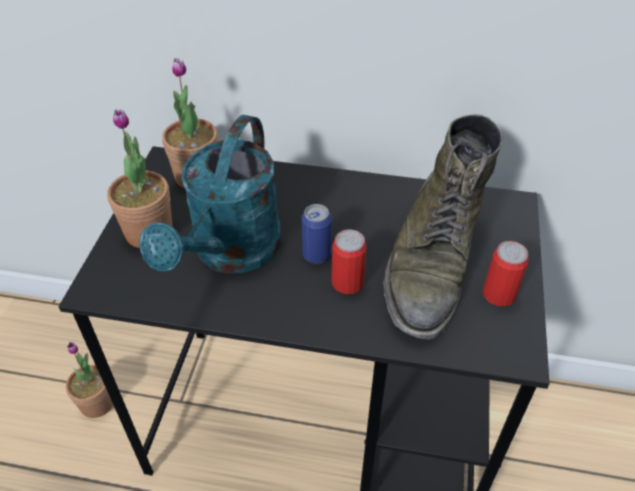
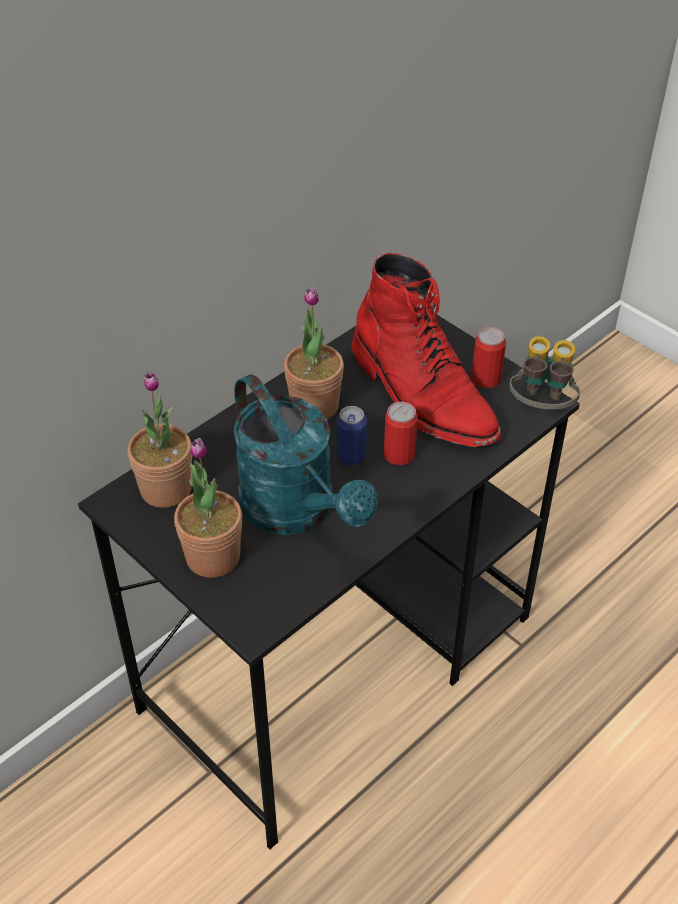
camera: 55 degrees left, 0 degrees up
(97, 403) = (140, 859): potted plant -> potted plant (314, 406)
(432, 262) = (422, 394): green boot -> red boot
(508, 354) = (541, 408): none -> binoculars

